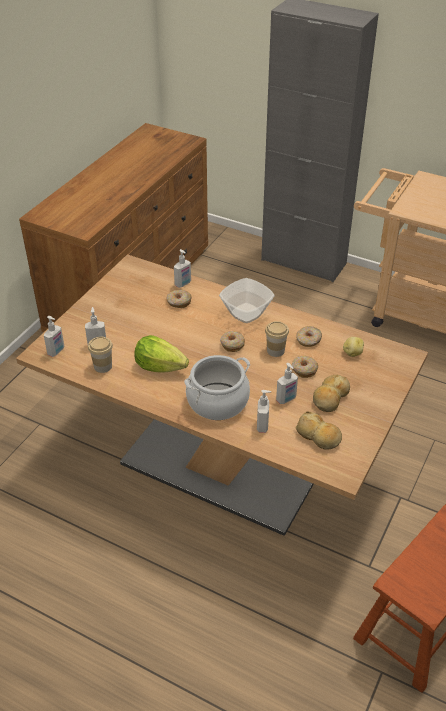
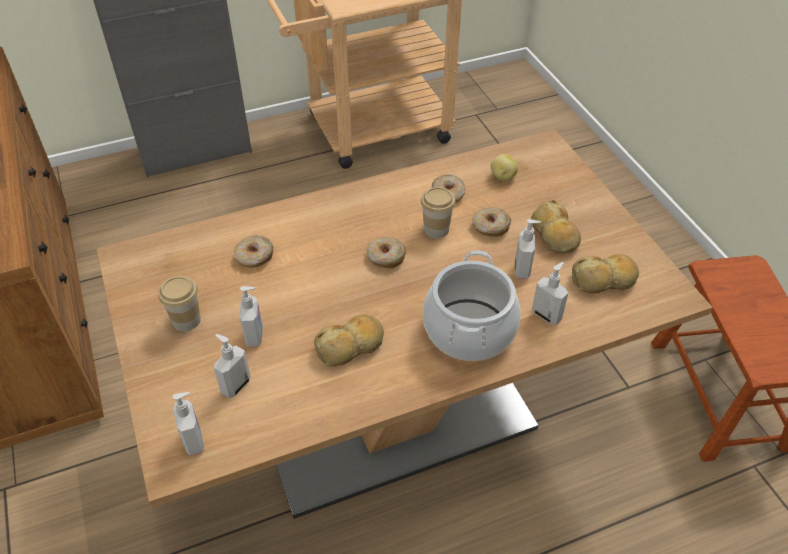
camera: 50 degrees left, 5 degrees up
(103, 366) = (285, 405): cup -> cup (186, 320)
(160, 366) = (351, 346): lettuce -> bread
(183, 284) = (226, 233): soap dispenser -> soap dispenser (255, 336)
(245, 313) = (345, 214): bowl -> none

